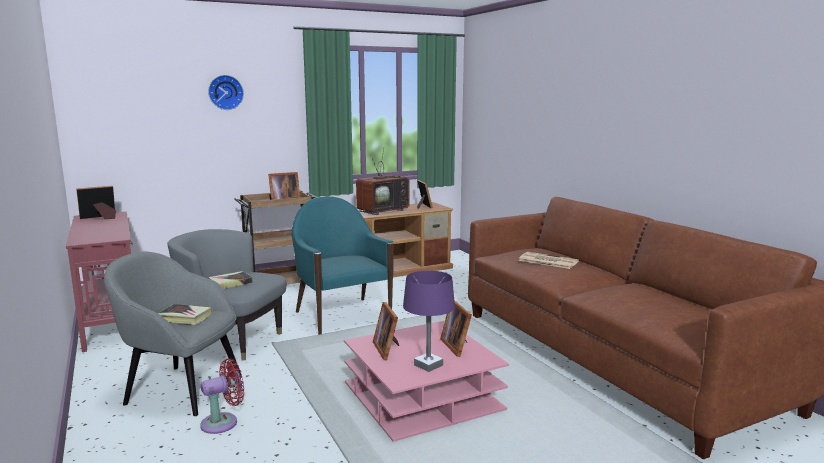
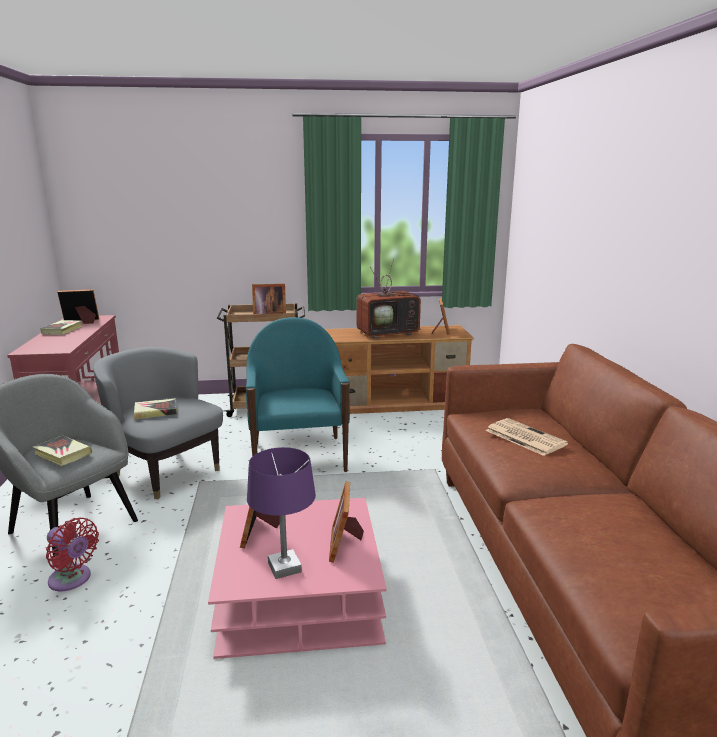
camera: 20 degrees right, 5 degrees up
(91, 225) = (62, 330): none -> book
(223, 422) = (72, 580): red fan -> red fan turned 45 degrees clockwise
(225, 92) = (218, 191): wall clock -> none

